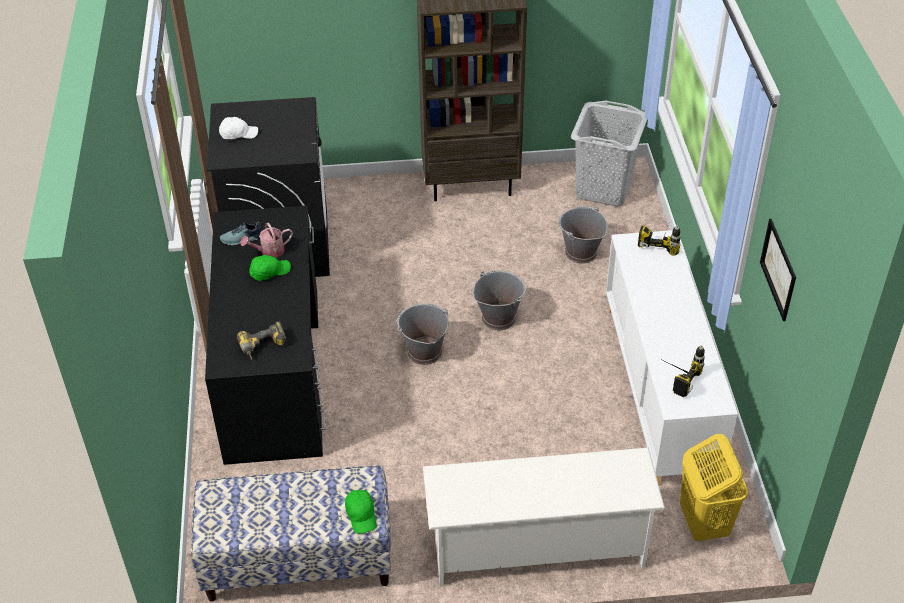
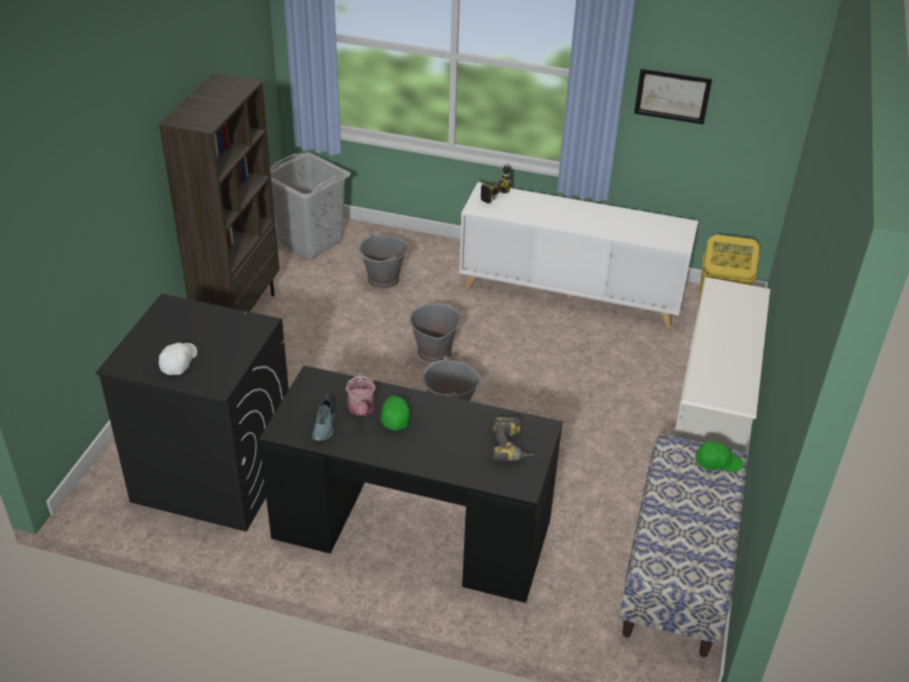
camera: 70 degrees left, 5 degrees down
(674, 376) = (646, 235): power drill -> none

